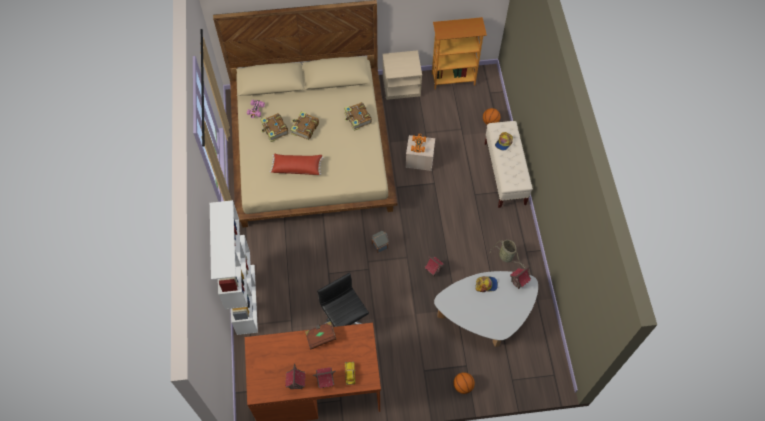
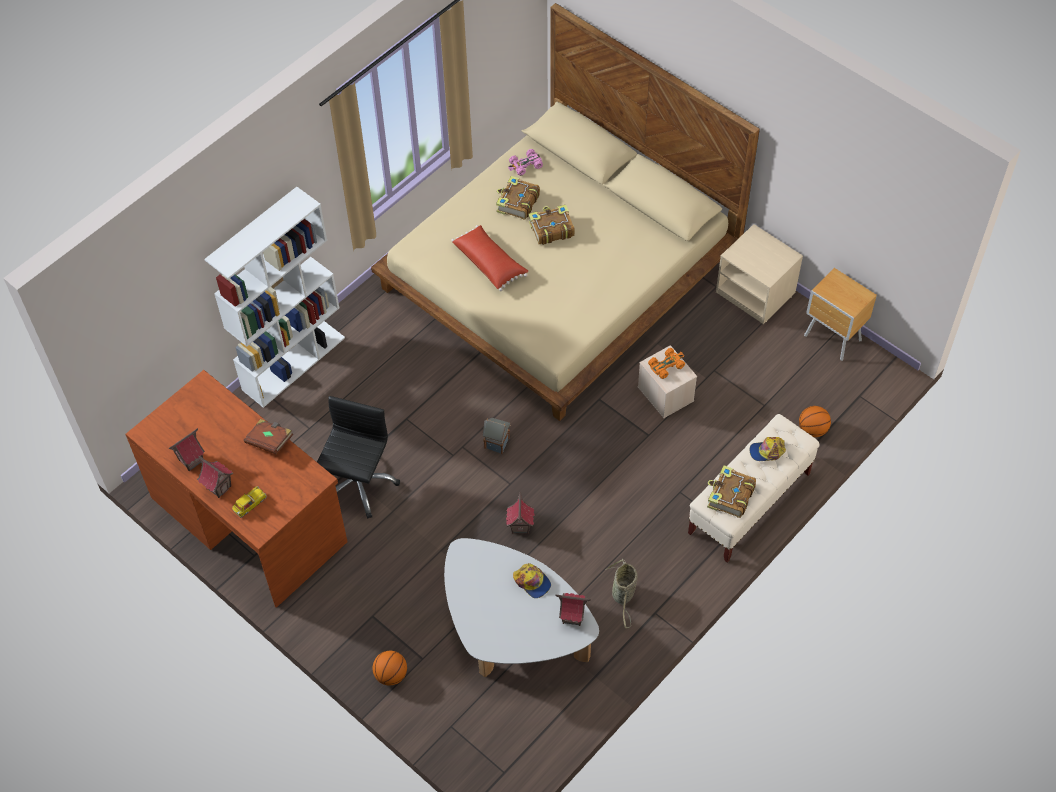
camera: 50 degrees right, 5 degrees down
(357, 119) = (623, 270): book -> book (730, 496)
(453, 79) = (833, 339): bookcase -> brown nightstand

